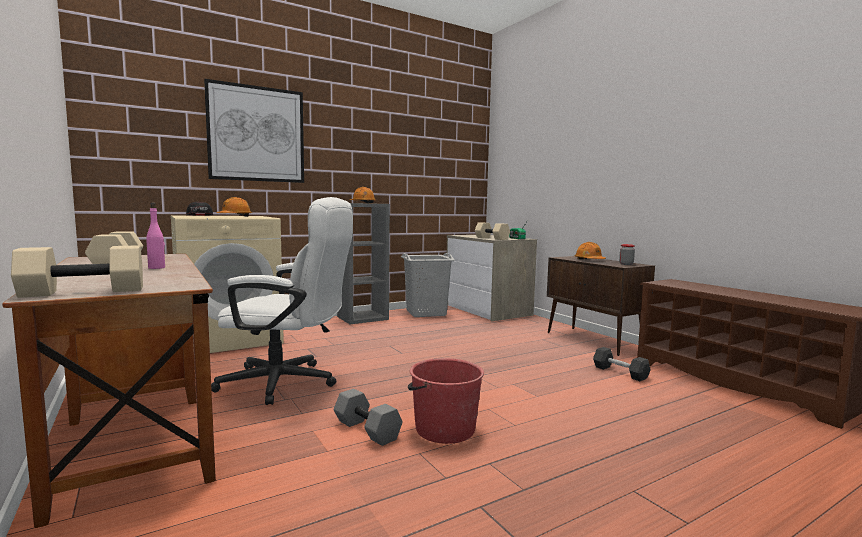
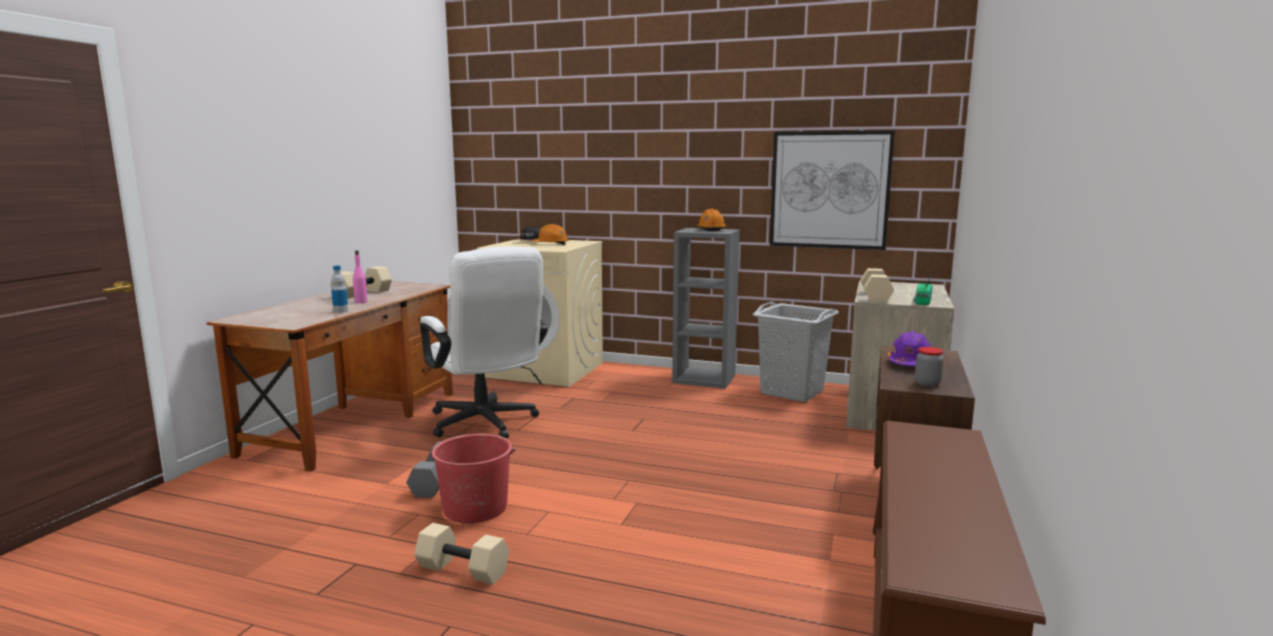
camera: 50 degrees right, 5 degrees up
(83, 292) = (248, 320): beige dumbbell -> beige dumbbell (461, 570)
(177, 274) = (340, 311): none -> bottle
(256, 134) = (600, 148): picture -> picture (829, 190)
(589, 260) = (909, 364): orange hard hat -> purple hard hat
(620, 372) = (796, 551): black dumbbell -> none

